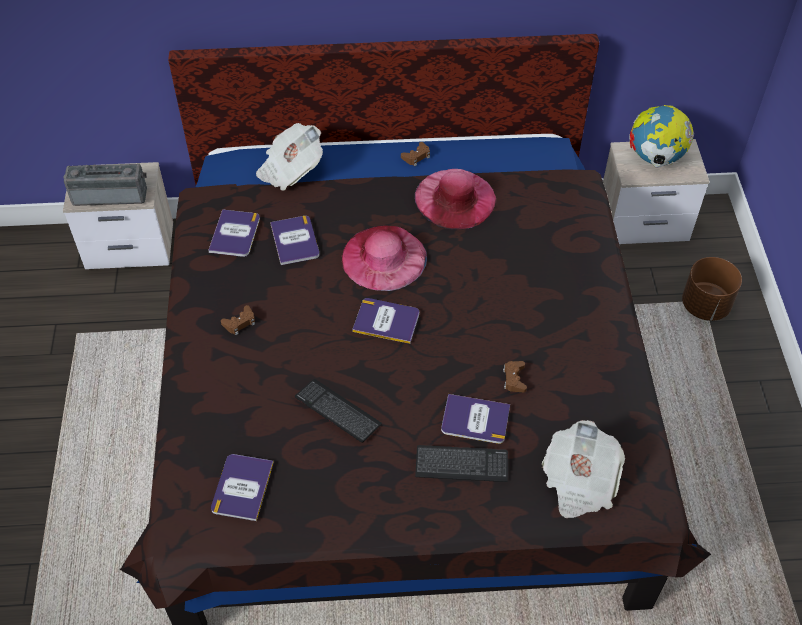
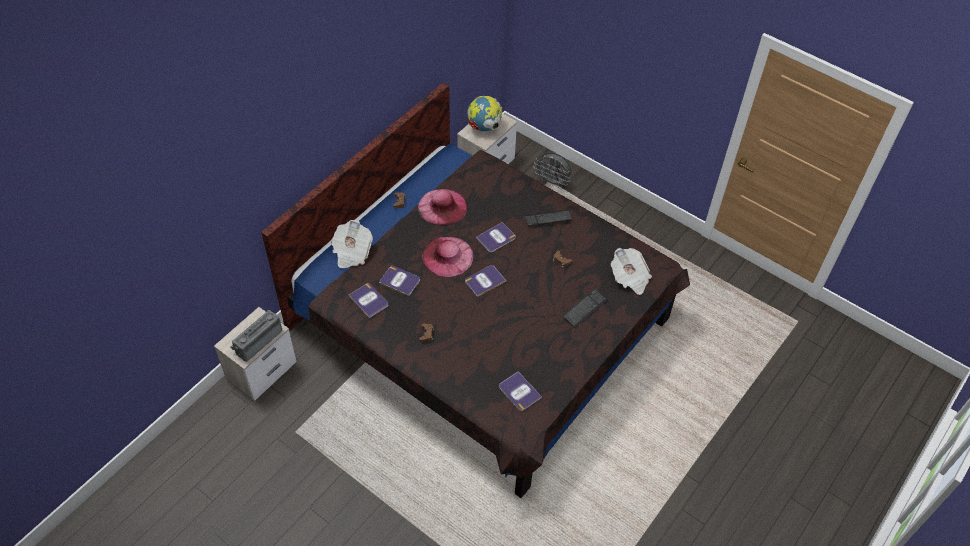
camera: 50 degrees left, 0 degrees up
(338, 411) = (515, 331): keyboard -> keyboard (548, 218)
(475, 419) = (567, 288): book -> book (496, 238)
(705, 306) = (552, 182): brown planter -> grey fan

